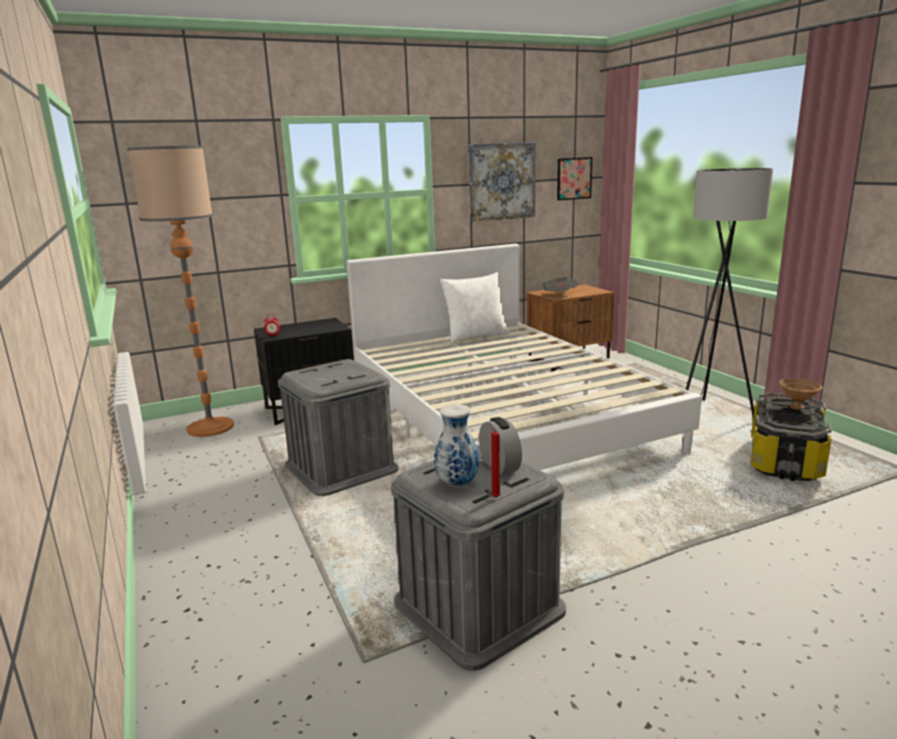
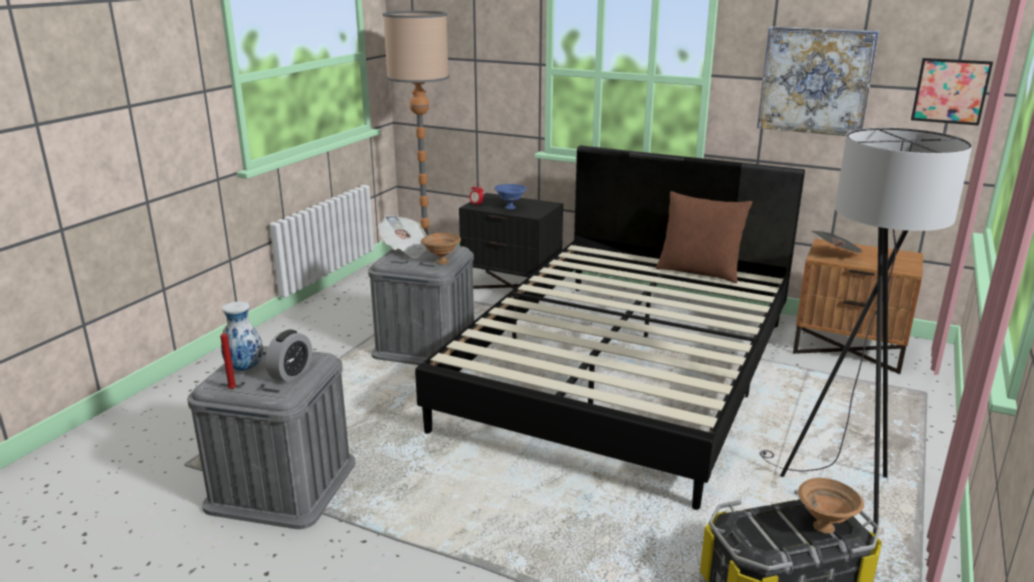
camera: 50 degrees right, 5 degrees up
(306, 330) = (510, 207): none -> blue bowl
(310, 375) = (405, 250): none -> newspaper
(364, 371) = (441, 262): none -> brown bowl
(475, 336) = (699, 271): white pillow -> brown pillow
(503, 417) = (624, 372): white bed -> black bed

